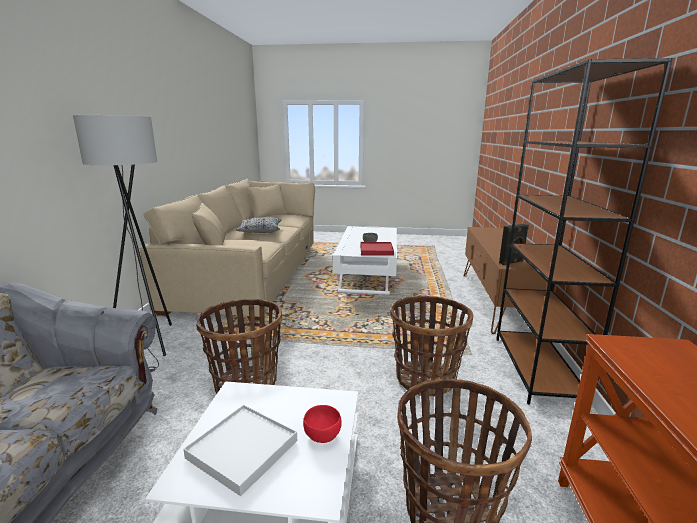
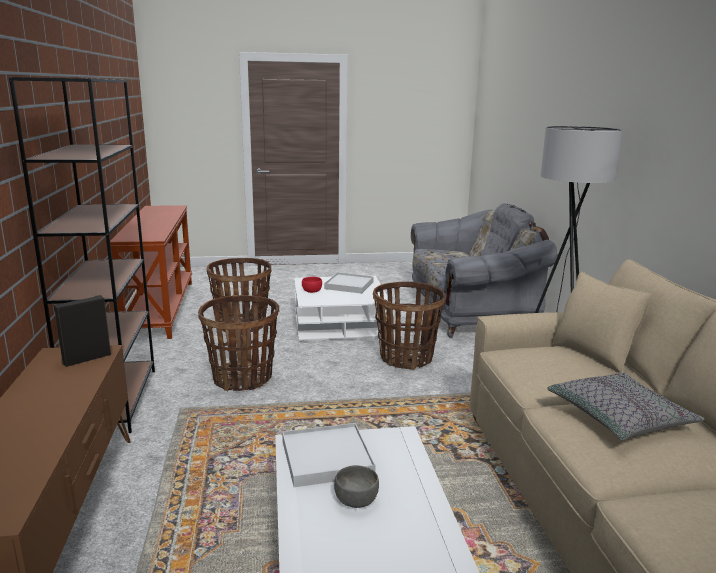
camera: 165 degrees right, 0 degrees up
(376, 250) = (326, 458): red tray -> white tray

